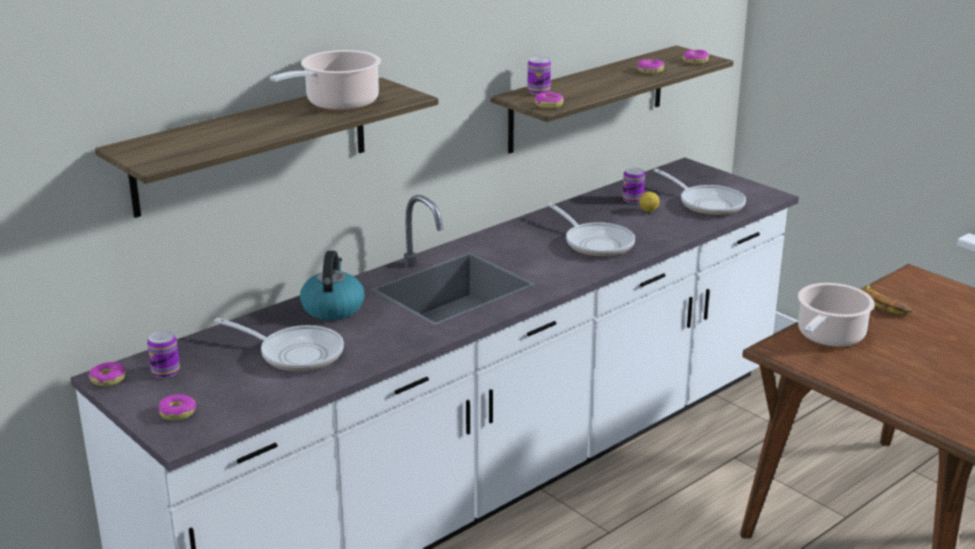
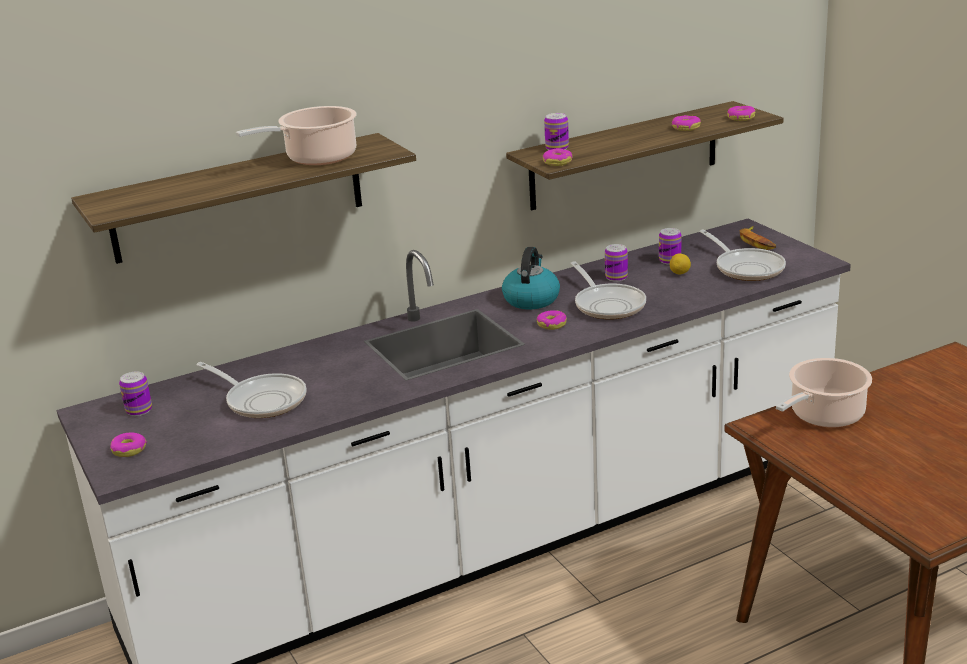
camera: 15 degrees right, 0 degrees up
(108, 379) = (87, 414): donut -> donut (552, 324)
(332, 307) = (319, 357): kettle -> kettle (531, 299)
(590, 217) = (616, 277): none -> can
(883, 304) = (902, 384): banana -> banana (757, 242)

